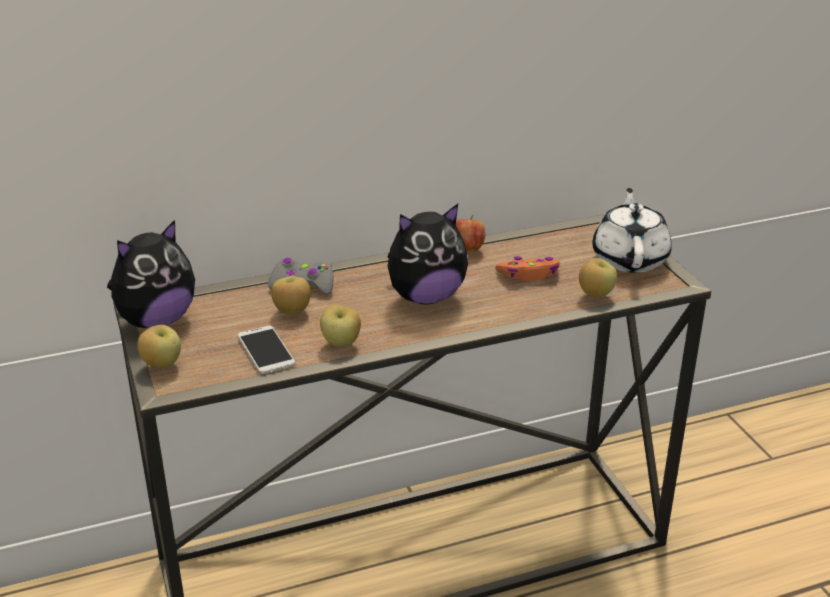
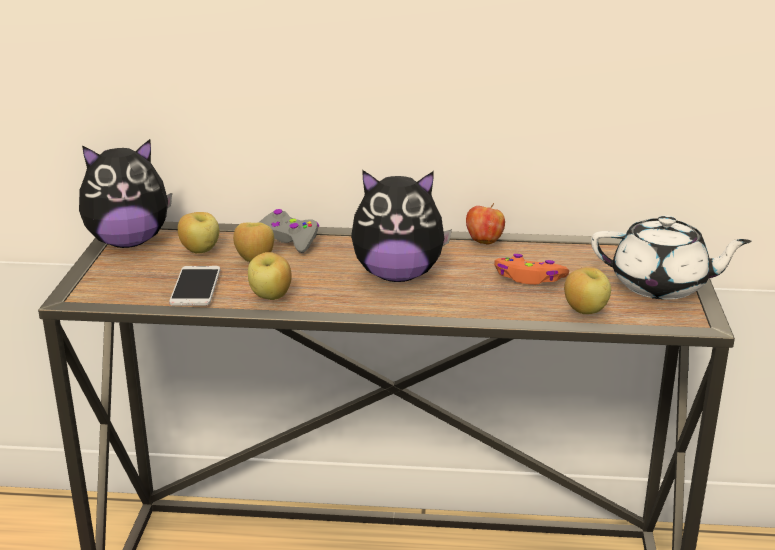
camera: 25 degrees right, 5 degrees down
(162, 364) = (94, 277): apple -> apple (200, 251)
(630, 258) = (661, 286): white teapot -> white teapot turned 75 degrees clockwise

